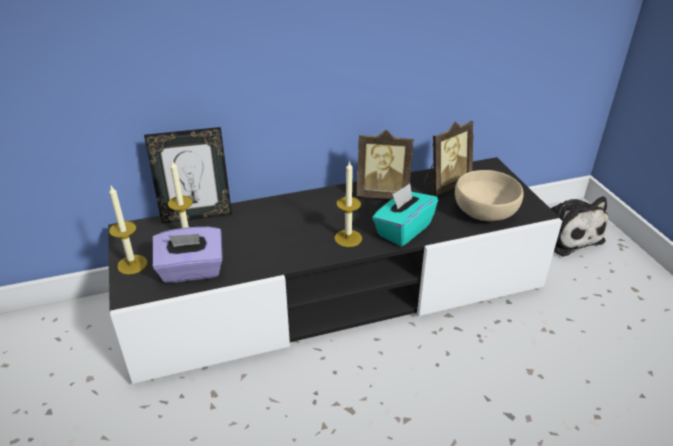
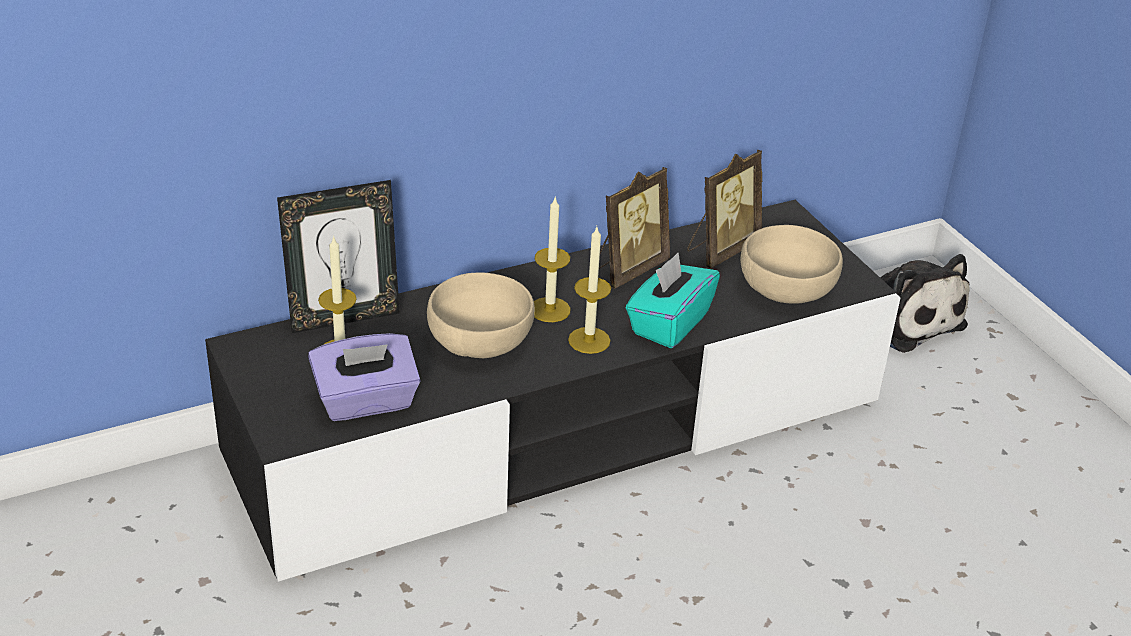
camera: 10 degrees left, 0 degrees up
(132, 264) = (271, 398): candle -> candle (550, 310)
(278, 234) = (482, 340): none -> beige bowl
(383, 194) = (627, 269): picture frame -> picture frame turned 45 degrees counterclockwise

